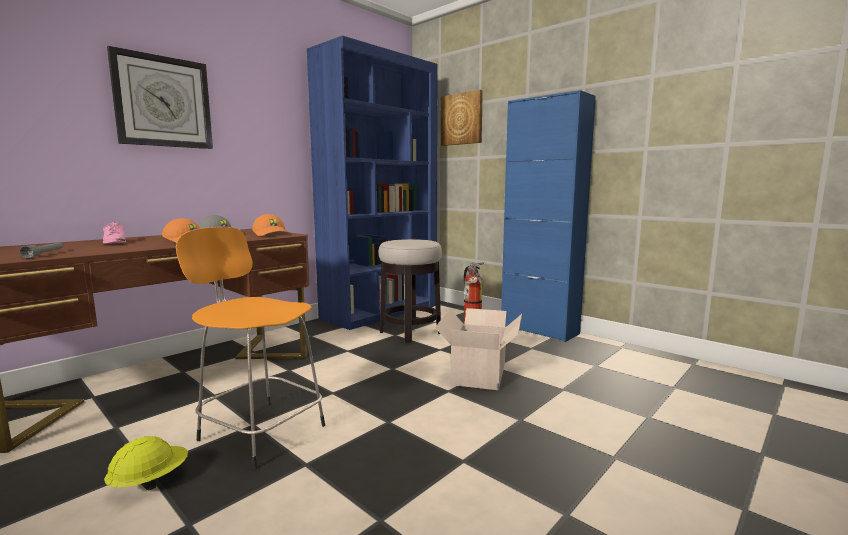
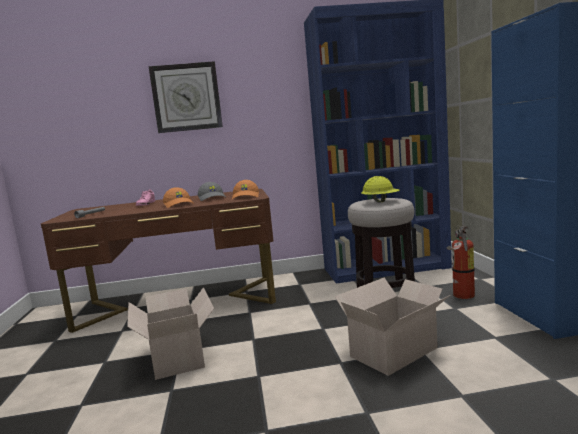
camera: 40 degrees right, 0 degrees up
(150, 482) = (96, 371): yellow hard hat -> yellow hard hat (381, 201)
(260, 431) = (177, 356): orange stool -> cardboard box
(462, 119) = (475, 55): picture -> none

